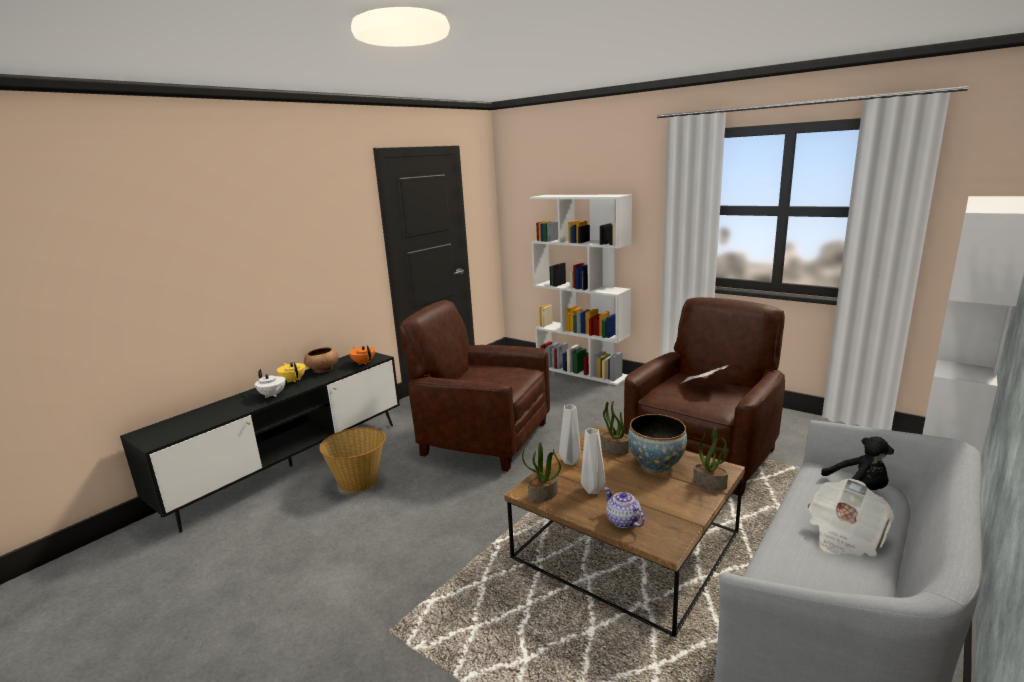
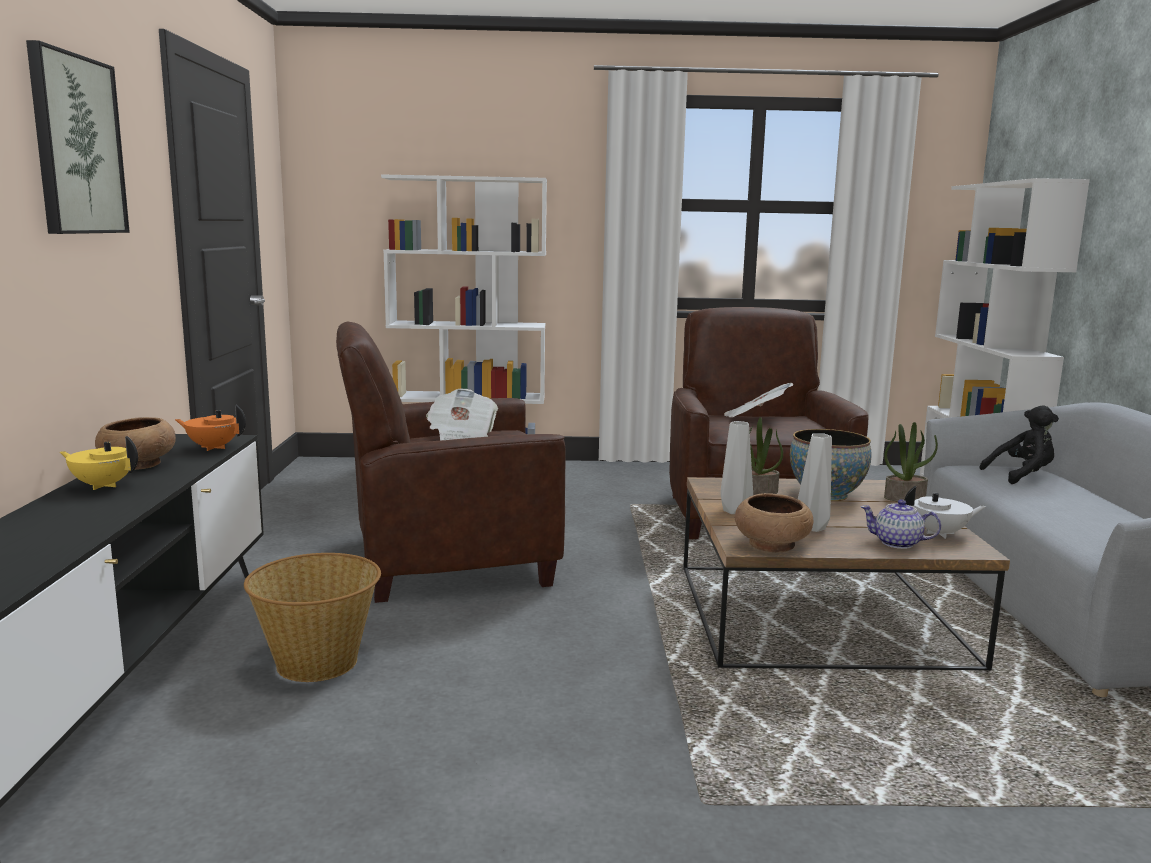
camera: 40 degrees left, 5 degrees down
(272, 395) = (105, 509): white teapot -> white teapot (940, 533)
(301, 224) = (76, 145): none -> picture
(543, 495) = (772, 545): potted plant -> brown bowl
(844, 535) = (1076, 503): newspaper -> newspaper (461, 437)

